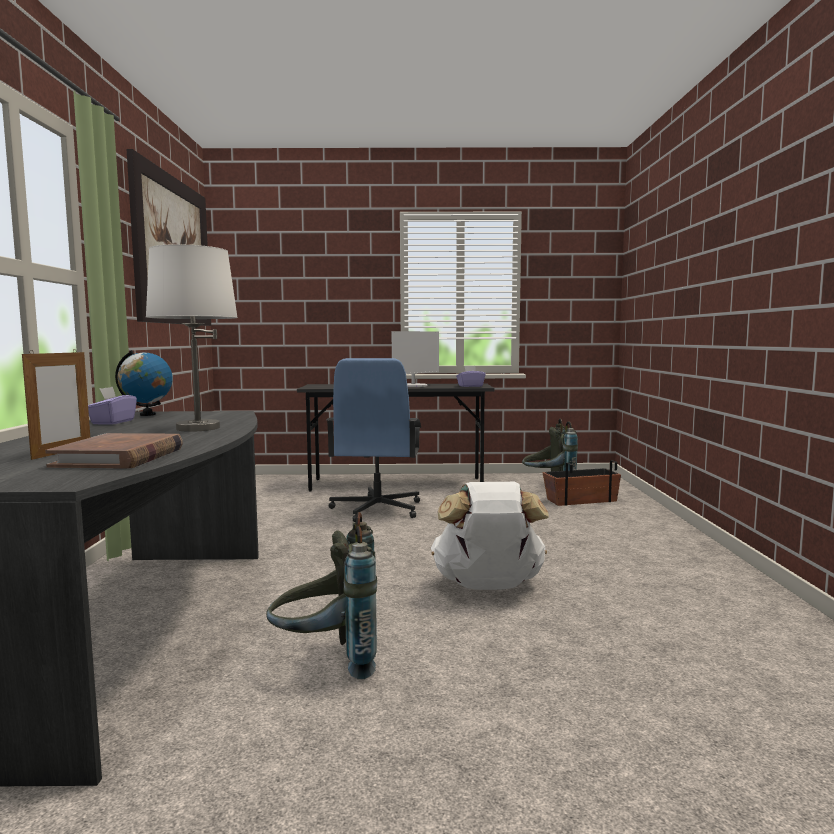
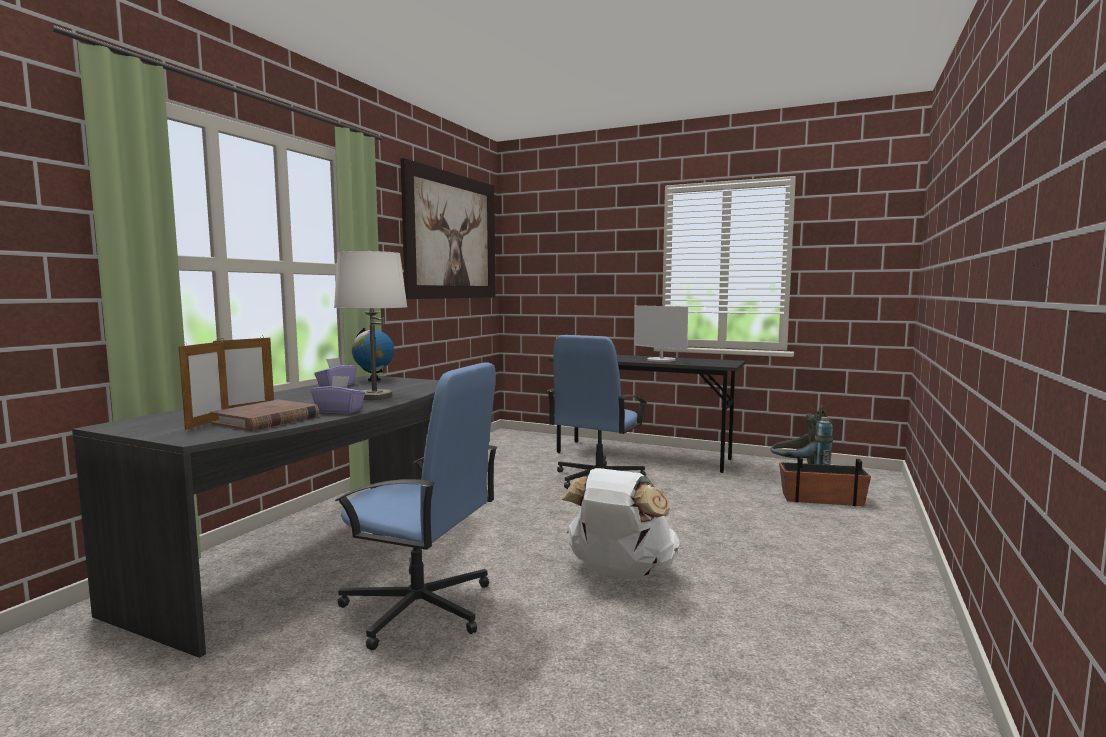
camera: 25 degrees right, 0 degrees up
(37, 467) = (208, 423): none -> picture frame
(327, 660) = (420, 608): grey backpack -> blue office chair
(413, 386) = (661, 360): monitor -> monitor turned 75 degrees clockwise
(470, 386) = (716, 363): purple tissue box -> purple tissue box (339, 411)

